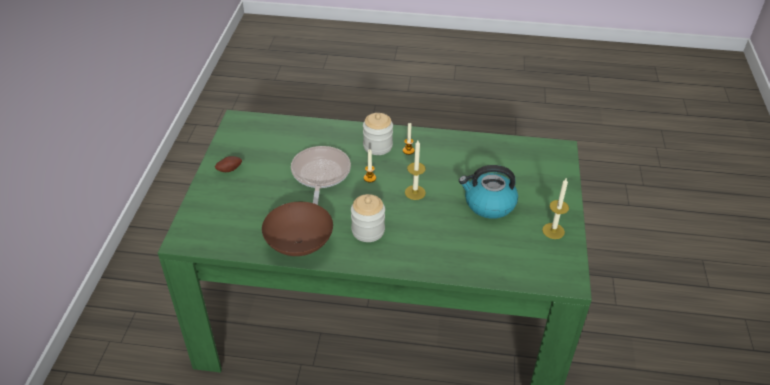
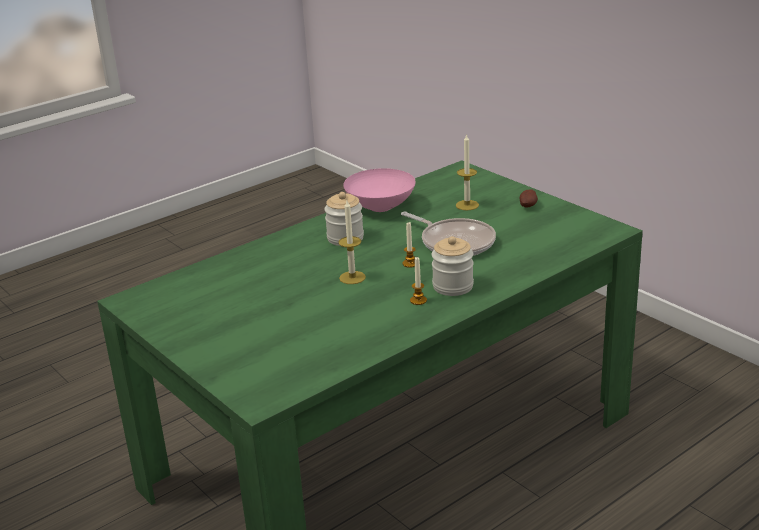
camera: 135 degrees right, 15 degrees down
(300, 243) = (381, 208): brown bowl -> pink bowl
(488, 204) = (271, 308): kettle -> none
(553, 231) = (181, 324): candle -> candle (467, 205)

